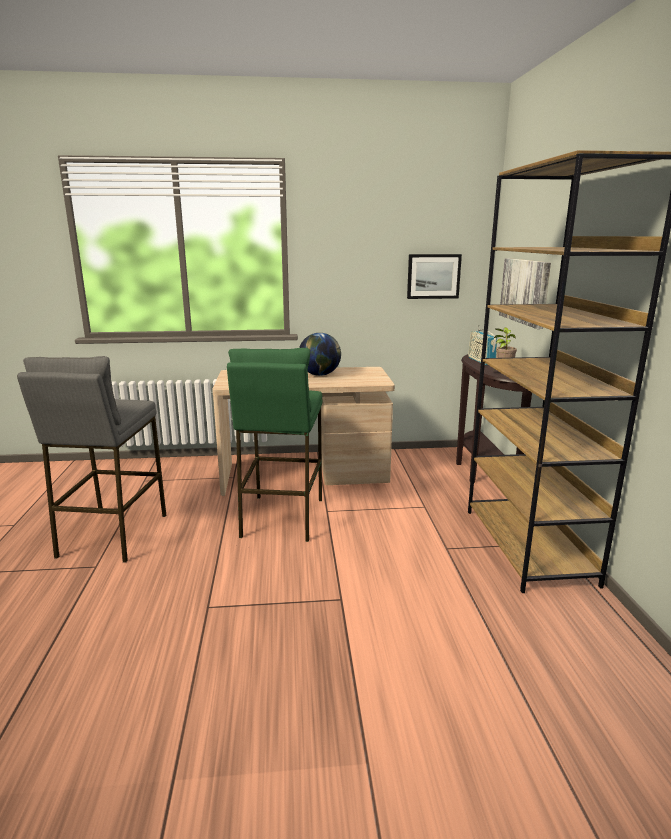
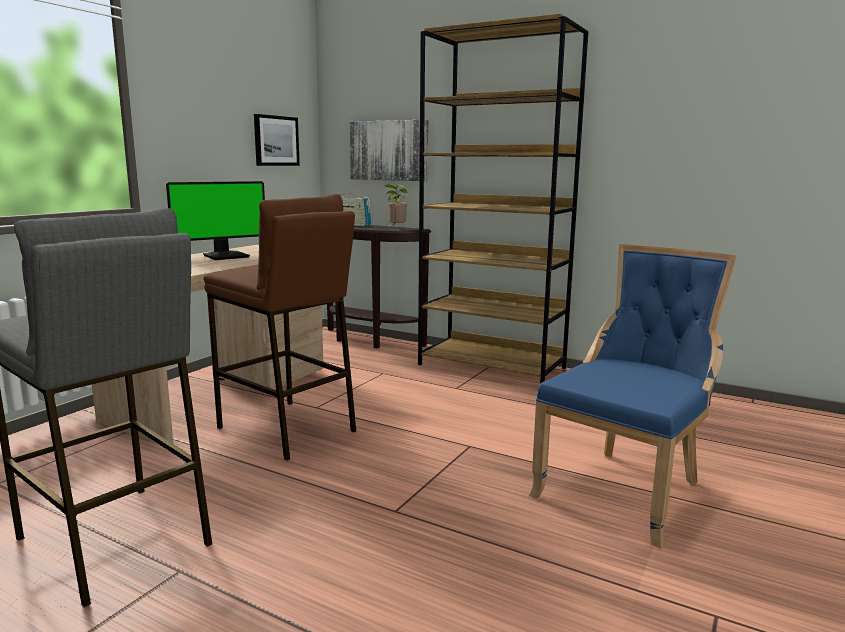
camera: 55 degrees left, 5 degrees down
(281, 517) = (287, 429): green stool -> brown stool
(320, 375) = (226, 256): globe -> monitor
(350, 721) = (625, 489): none -> blue chair

